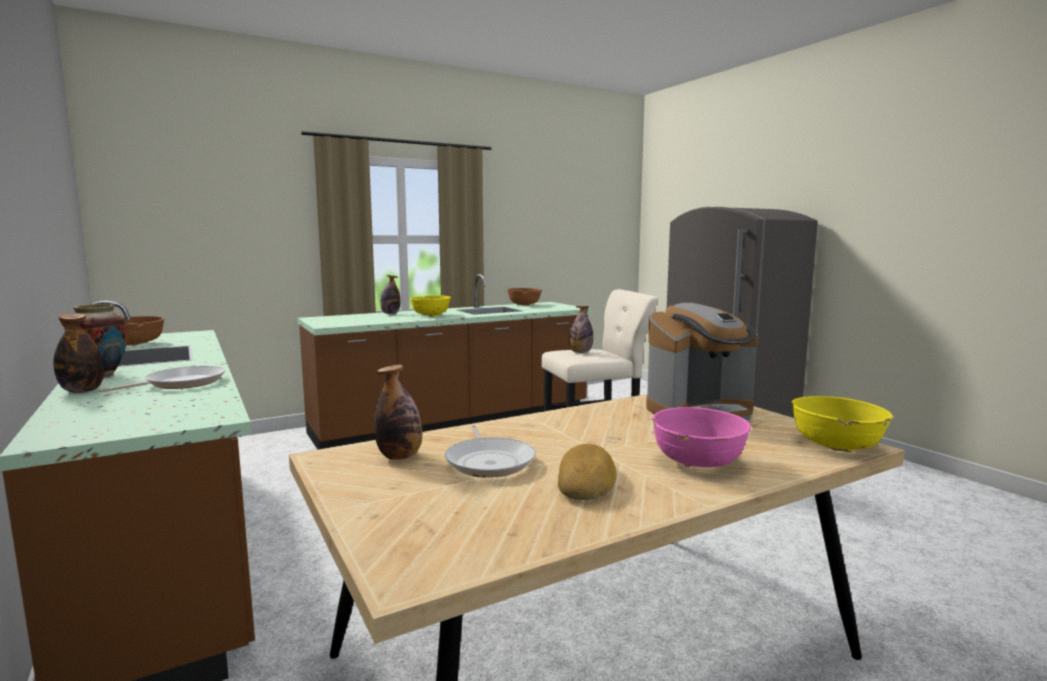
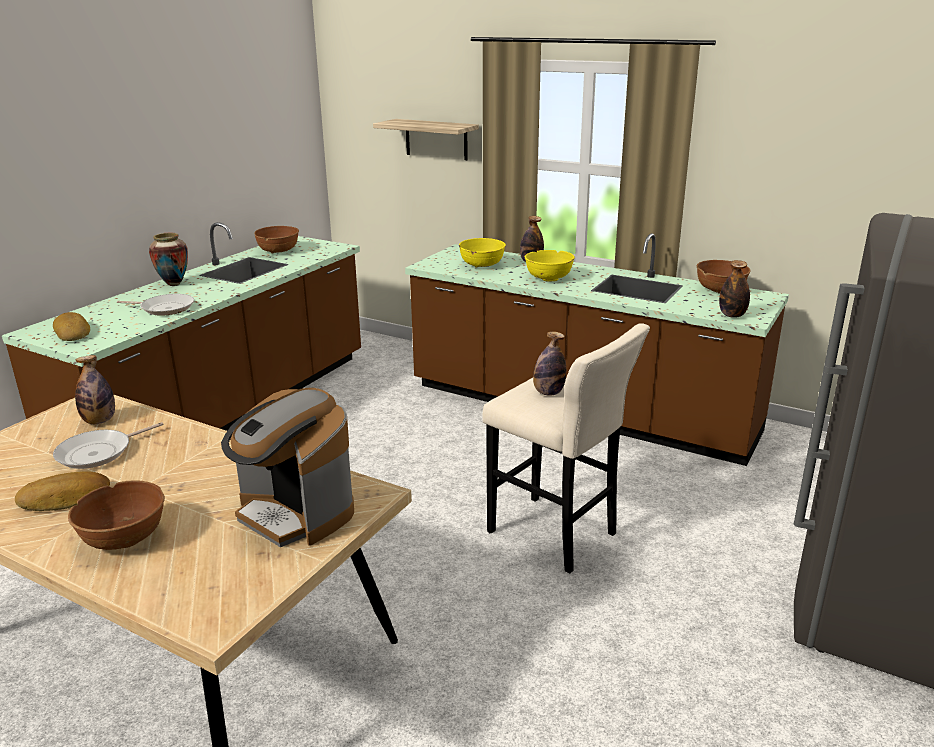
camera: 60 degrees right, 15 degrees up
(82, 391) = (132, 296): bottle -> bottle (732, 315)
(134, 419) = (73, 332): none -> bread
(254, 225) = (436, 139): none -> shelf
(698, 462) = (124, 538): pink bowl -> brown bowl
(836, 446) = (206, 611): yellow bowl -> yellow bowl (482, 265)

